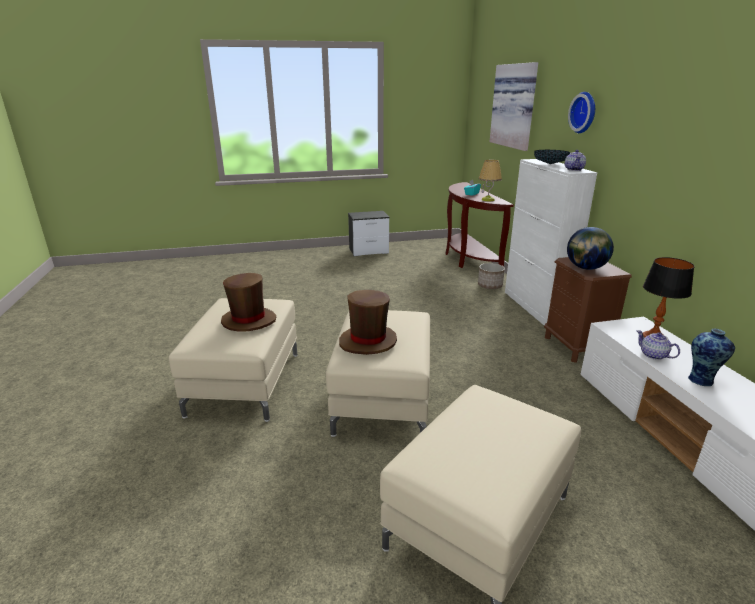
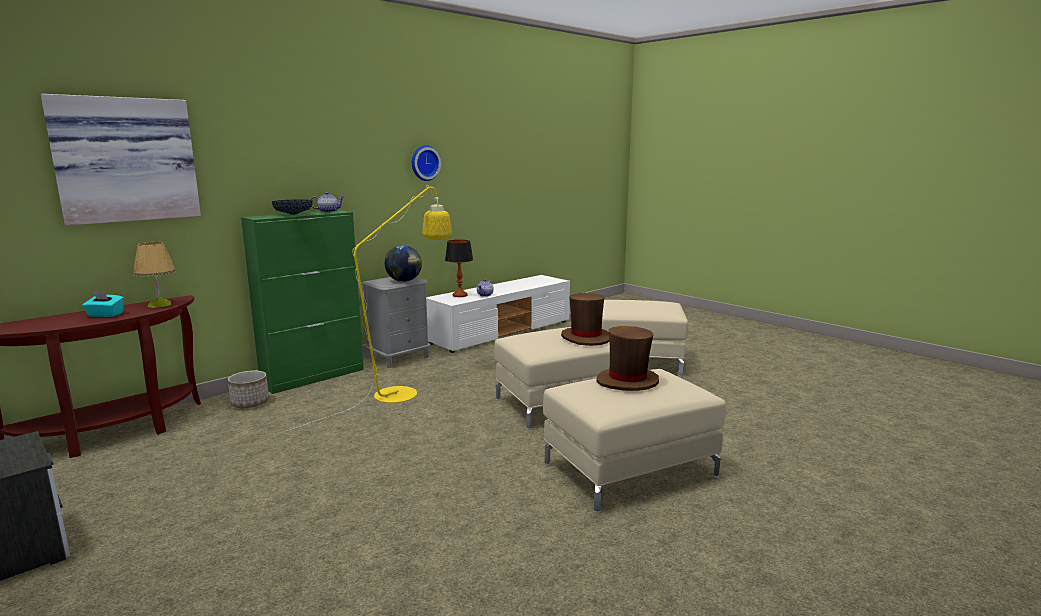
camera: 120 degrees left, 10 degrees down
(477, 334) = (405, 391): none -> yellow floor lamp
(535, 307) = (314, 377): white cabinet -> green cabinet
(575, 347) = (400, 358): brown nightstand -> grey nightstand
(584, 112) = (297, 157): wall clock -> wall clock (424, 163)
(702, 380) = (503, 289): vase -> none

